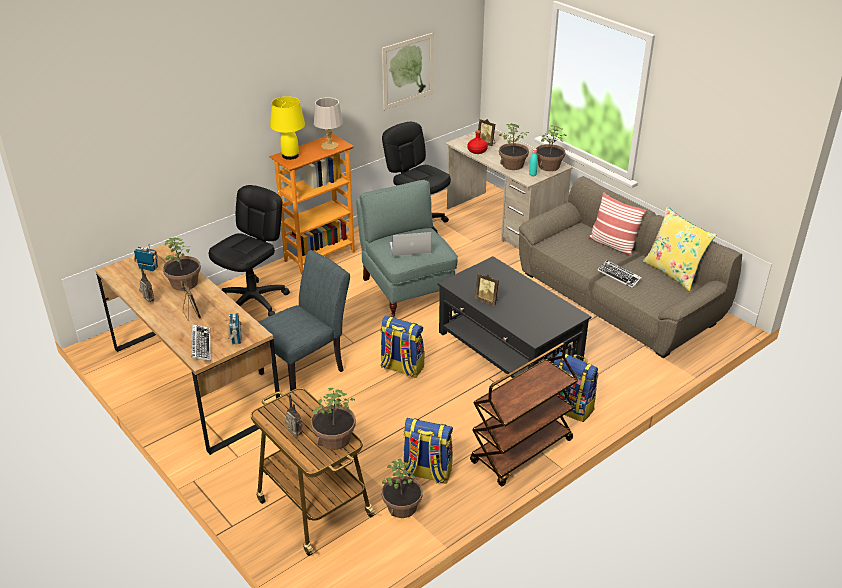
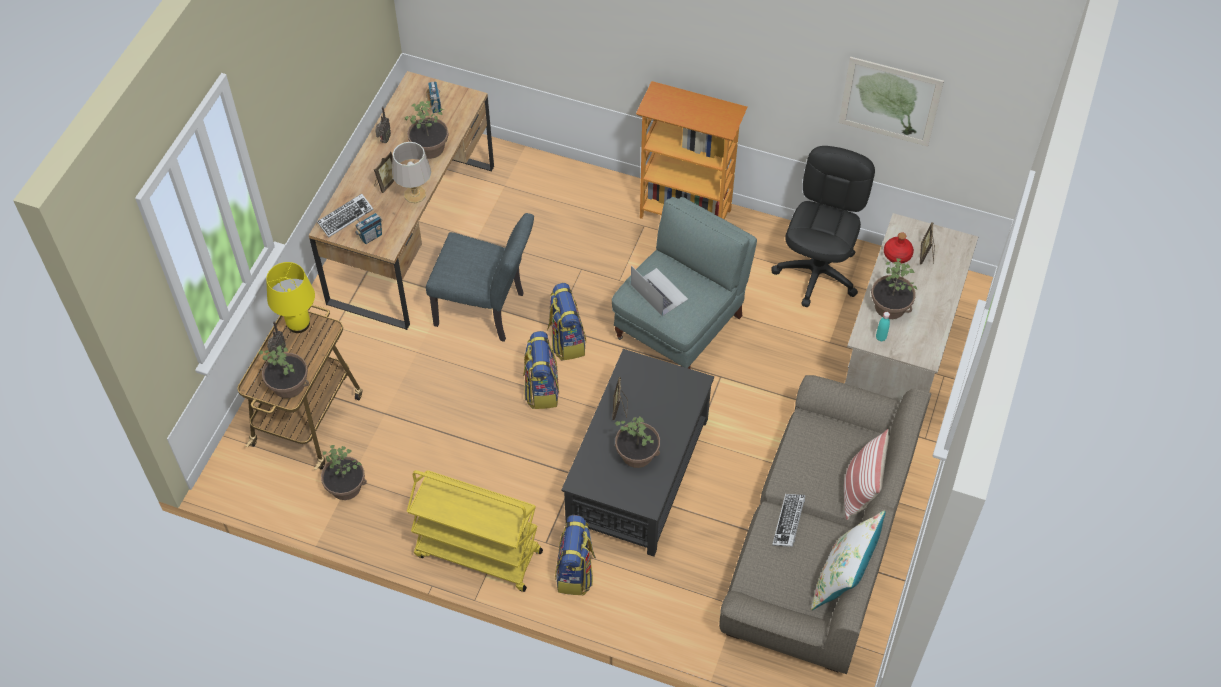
camera: 60 degrees right, 20 degrees up
(254, 301) = (564, 205): black office chair -> none
(290, 155) = (666, 98): yellow table lamp -> yellow table lamp (299, 324)
(330, 145) = (716, 119): grey table lamp -> grey table lamp (415, 194)
(427, 472) = (401, 485): backpack -> backpack (566, 340)
(521, 452) = (477, 554): brown cart -> yellow cart
(548, 166) = (918, 345): potted plant -> potted plant (637, 453)
(673, 272) = (842, 579): yellow pillow -> white pillow

